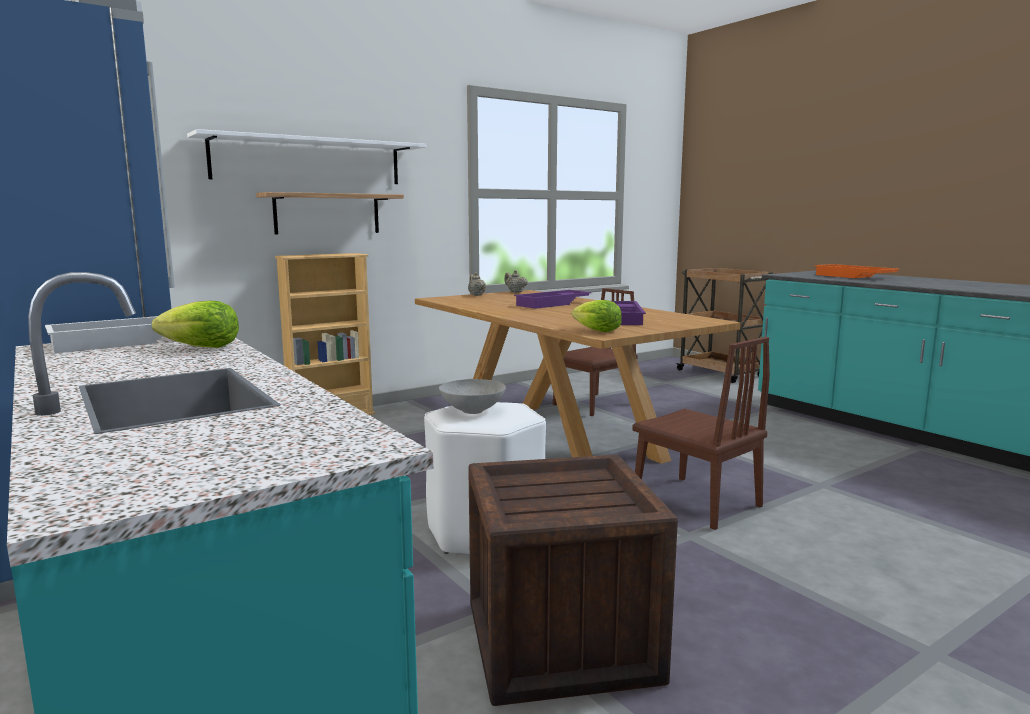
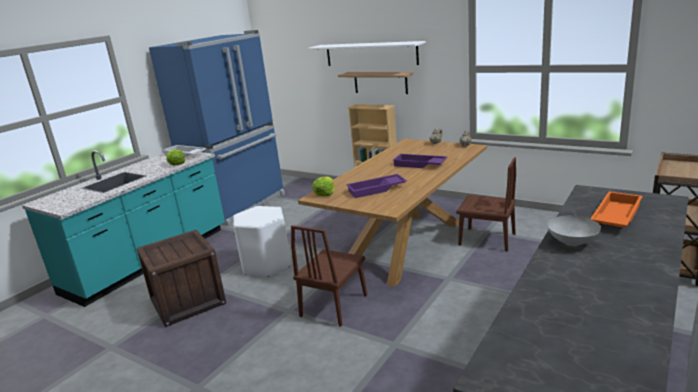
camera: 70 degrees right, 10 degrees up
(473, 411) = (260, 212): grey bowl -> grey bowl (573, 242)

